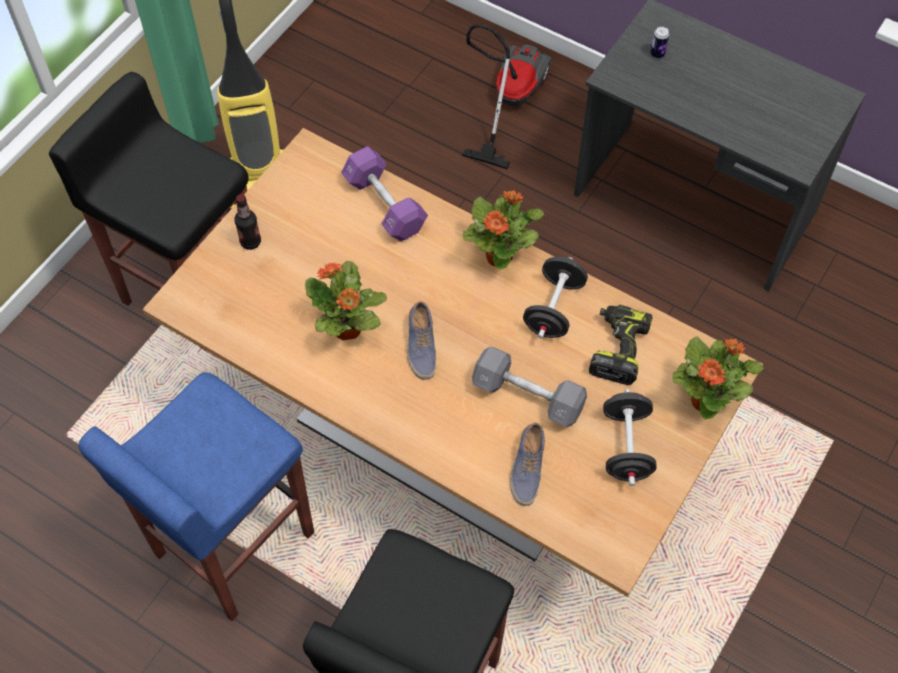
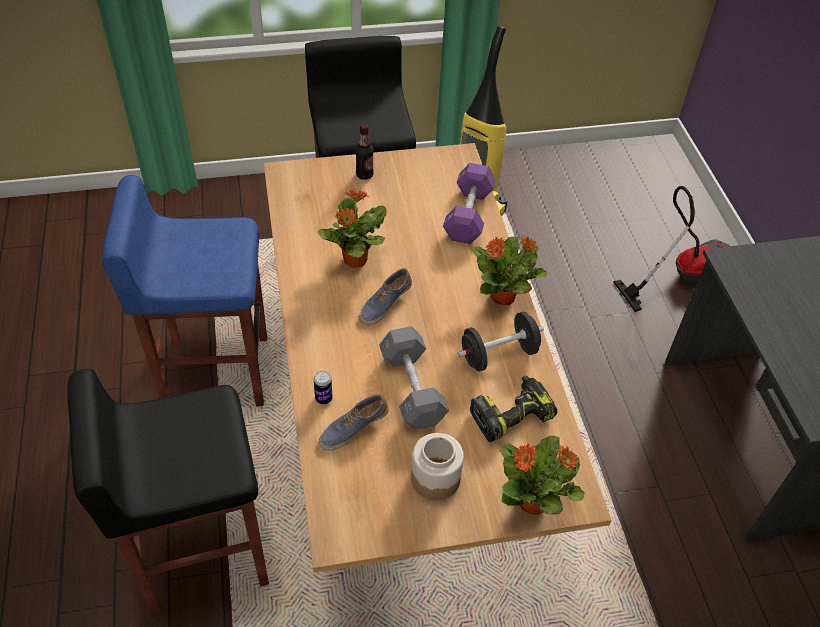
camera: 45 degrees right, 10 degrees down
(626, 447) = (435, 478): black dumbbell -> jar
(657, 54) = (783, 271): can -> can (323, 398)

